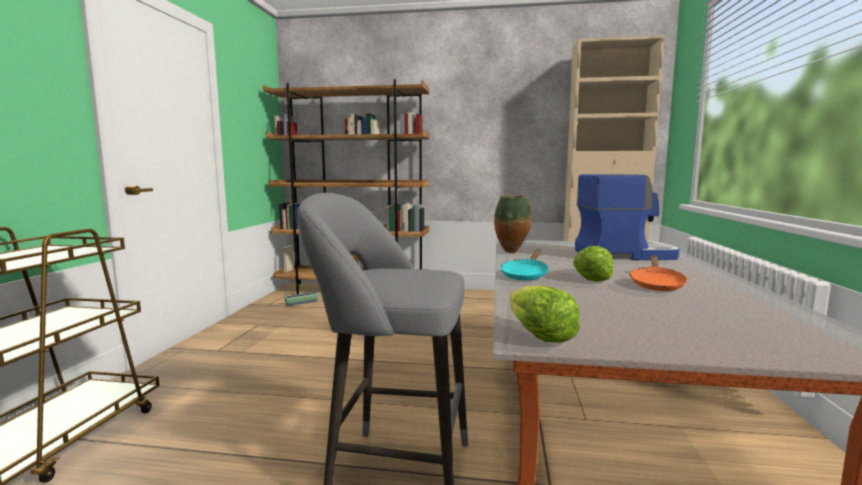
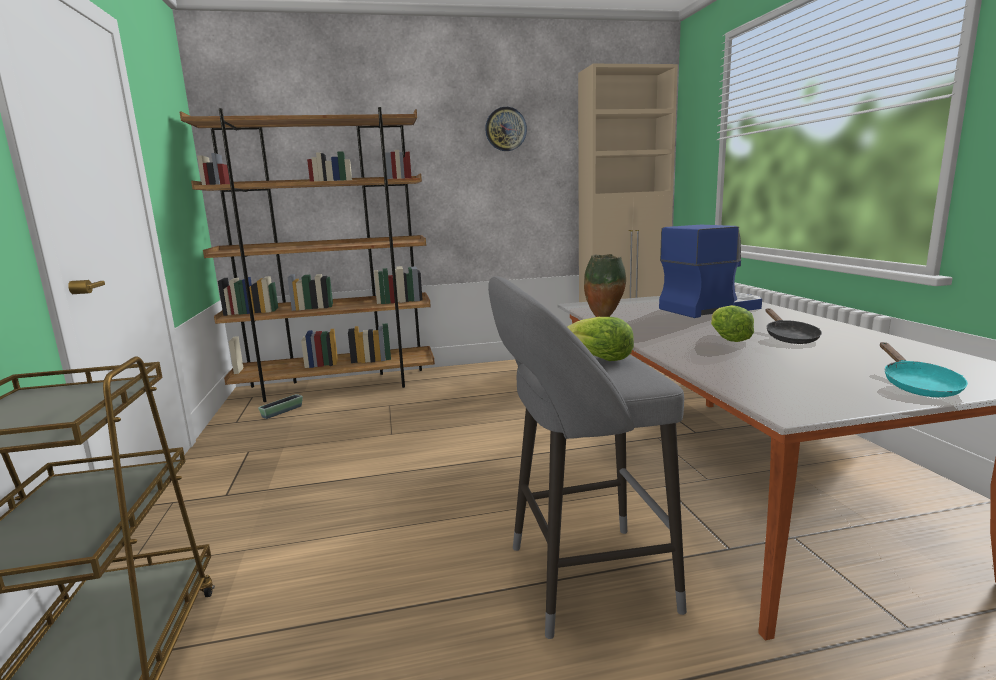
camera: 20 degrees left, 5 degrees up
(505, 97) = (505, 129): none -> wall clock
(525, 275) = (665, 343): turquoise frying pan -> turquoise frying pan (917, 386)
(538, 334) = (787, 404): lettuce -> lettuce (598, 358)
(656, 284) = (789, 337): orange frying pan -> black frying pan

